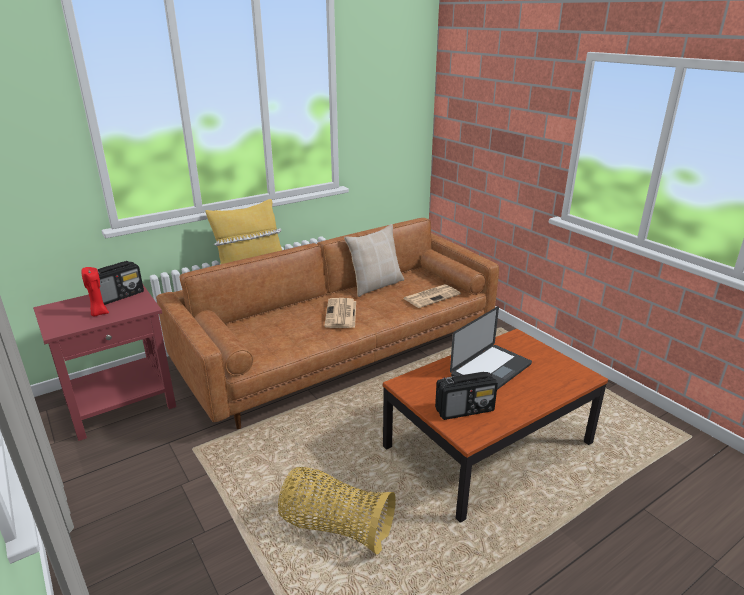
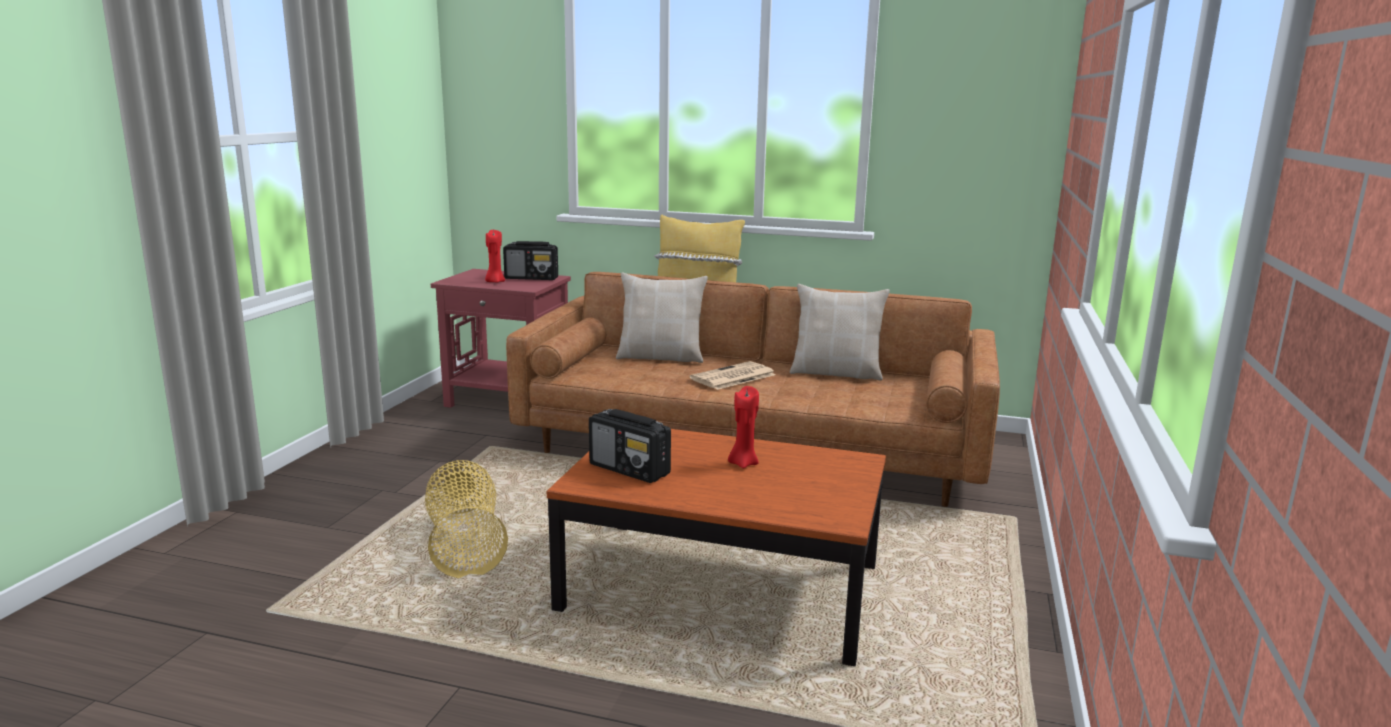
camera: 50 degrees right, 10 degrees down
(268, 319) = (661, 357): none -> beige pillow
(432, 296) = (875, 401): newspaper -> none
(491, 370) = (743, 463): laptop -> red candle

